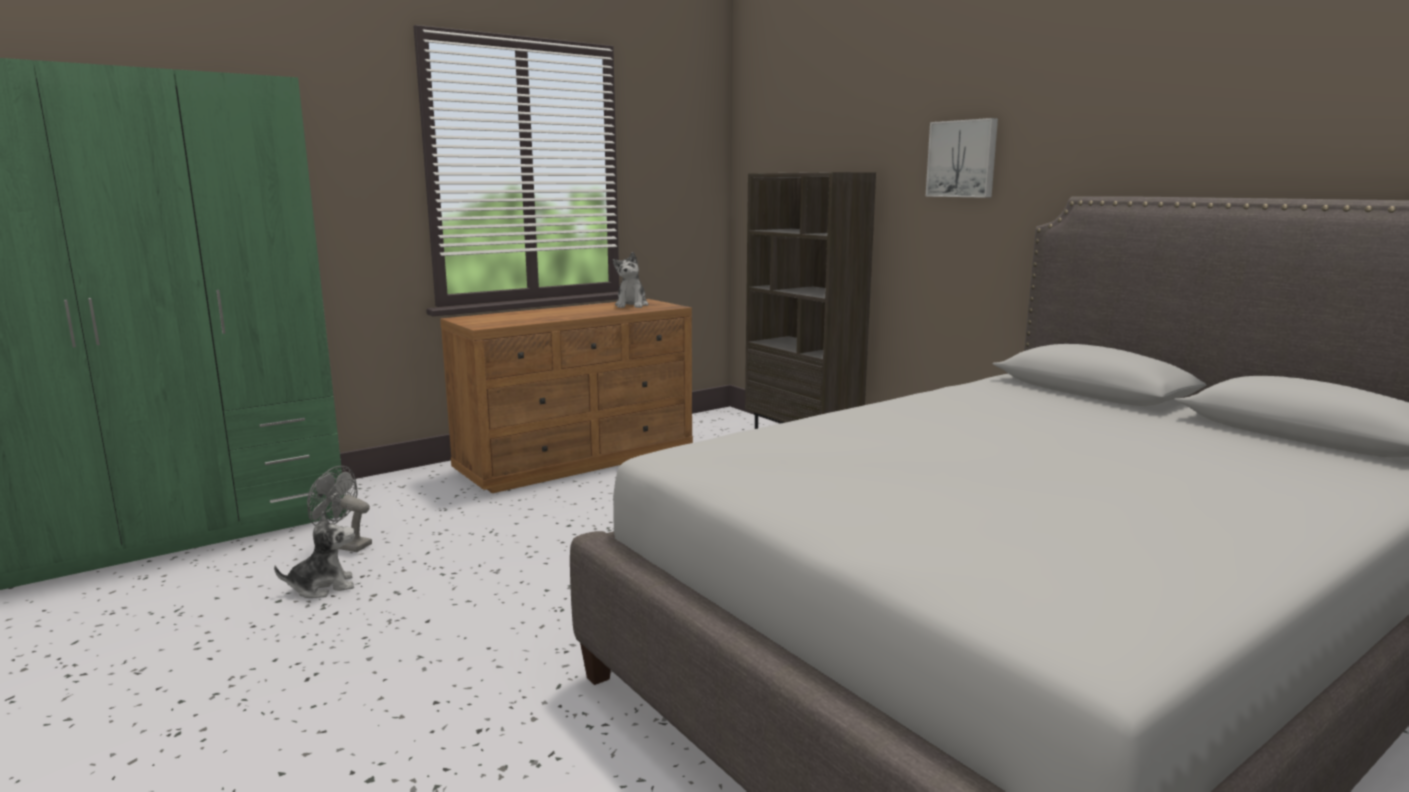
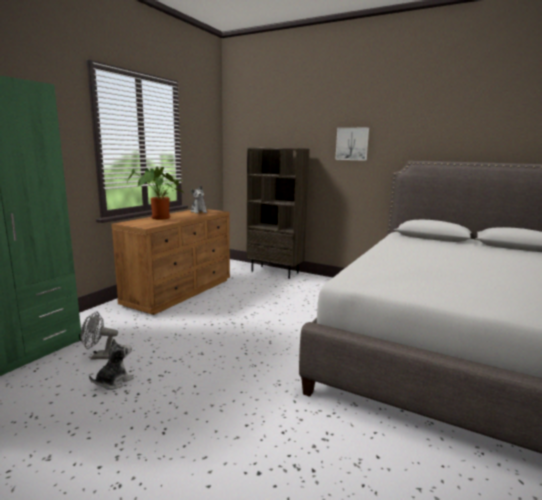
camera: 25 degrees left, 0 degrees up
(535, 314) = (160, 218): none -> potted plant

